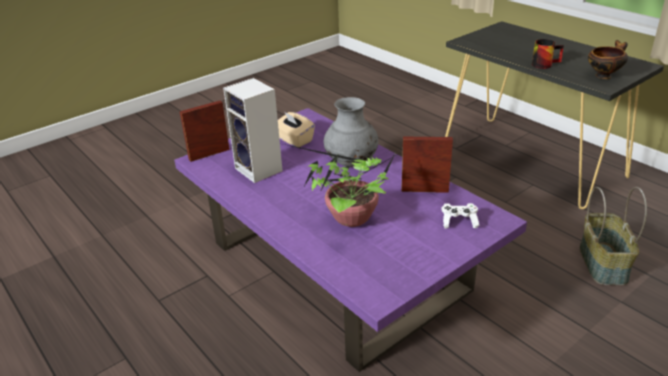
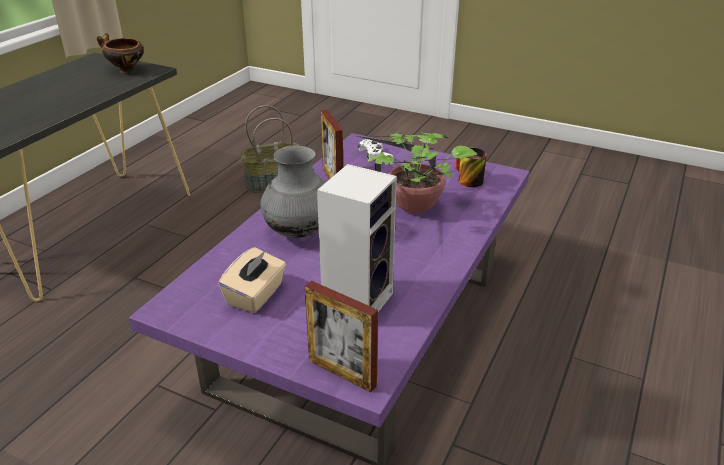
camera: 115 degrees left, 0 degrees up
(544, 64) = (90, 95): mug -> mug (466, 179)

